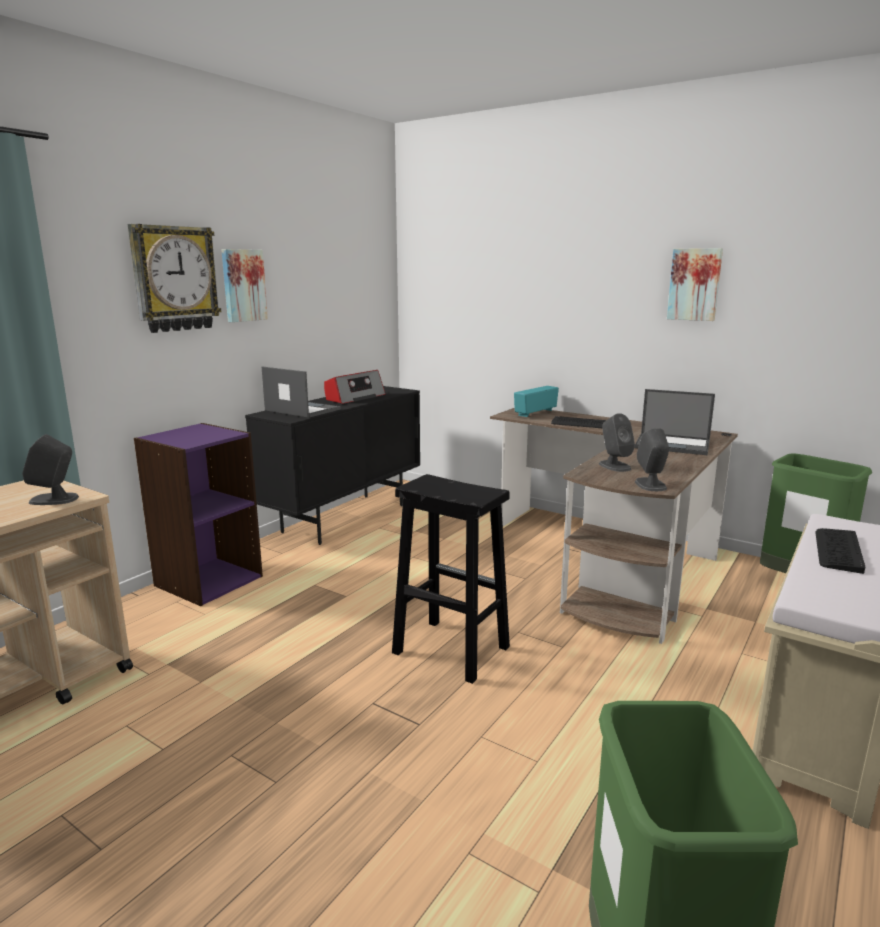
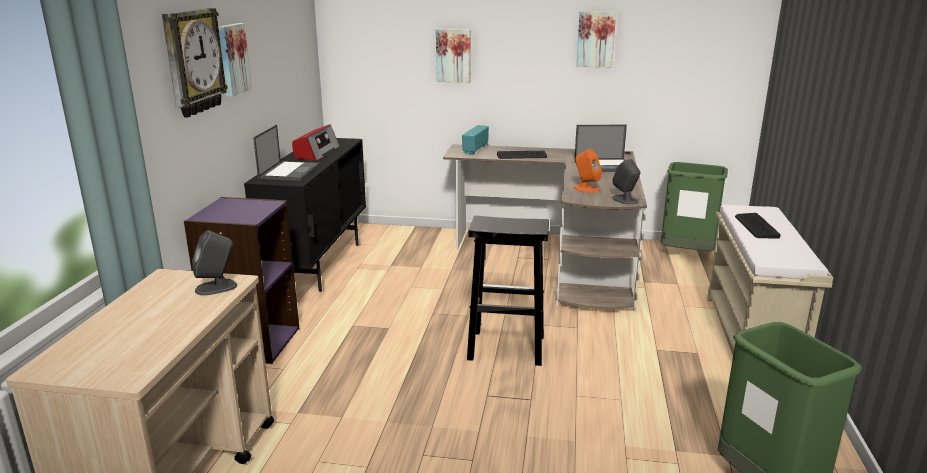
camera: 25 degrees left, 5 degrees up
(301, 410) = (289, 171): laptop -> laptop turned 90 degrees clockwise
(526, 303) = (453, 55): none -> picture
(614, 466) = (586, 189): grey speaker -> orange speaker

